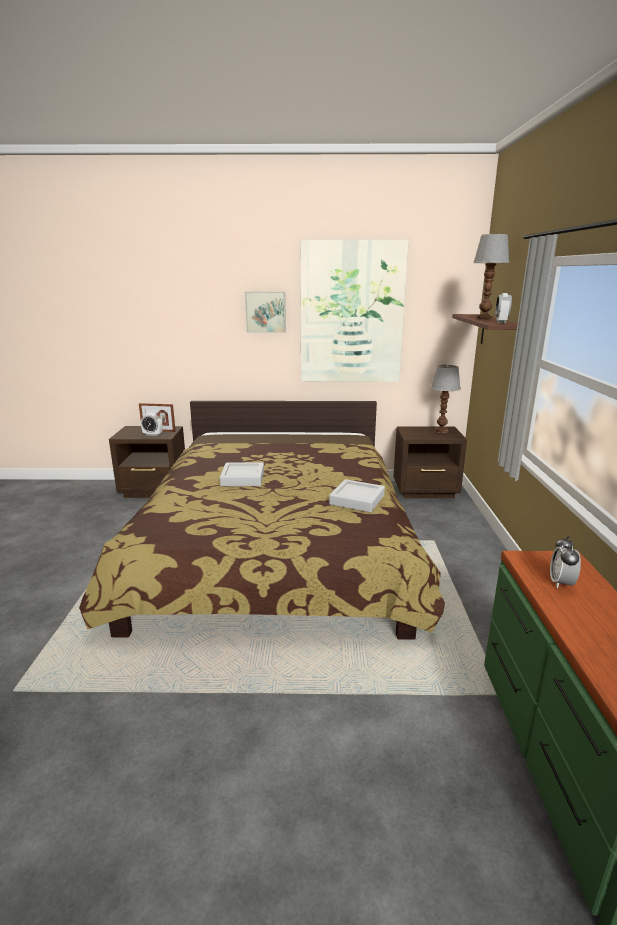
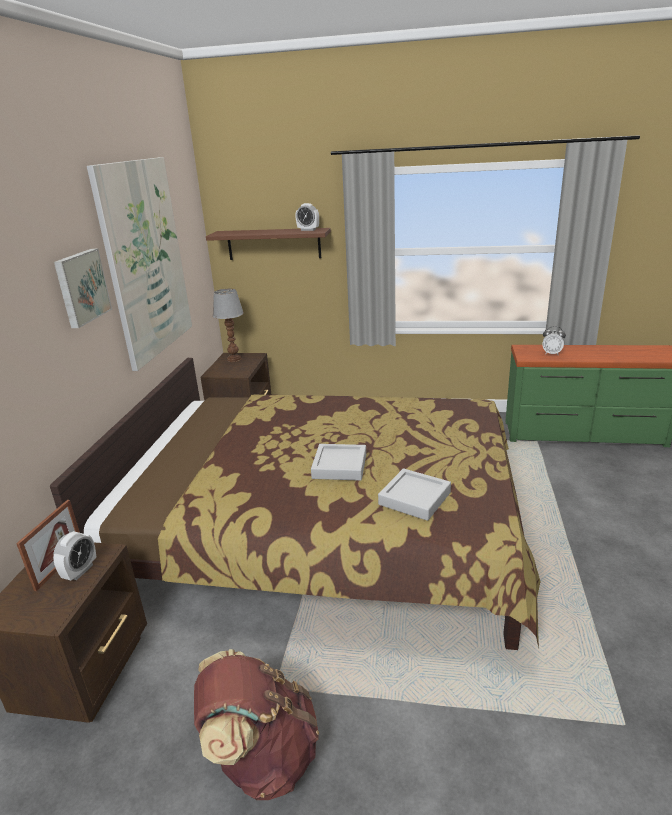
camera: 80 degrees left, 5 degrees up
(79, 541) = (262, 756): none -> brown backpack
(357, 500) = (407, 408): grey tray -> grey tray (414, 498)
(484, 318) = (269, 231): table lamp -> none

